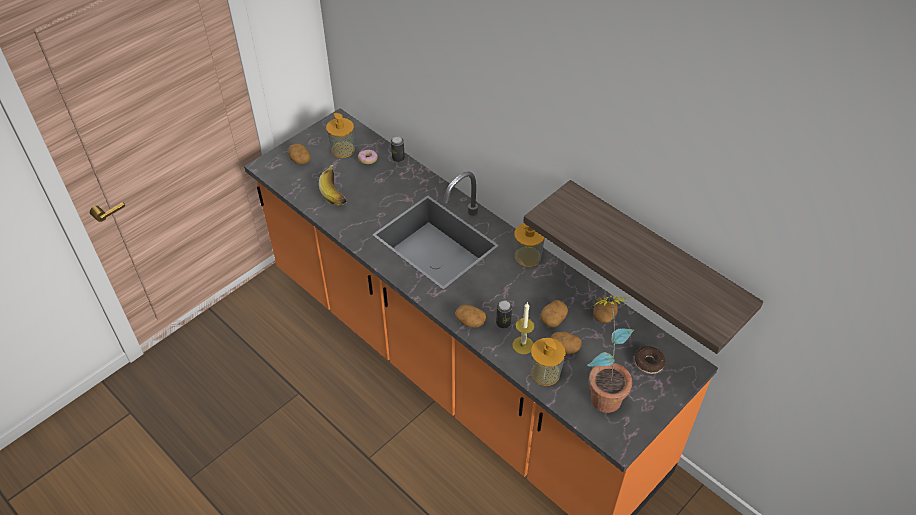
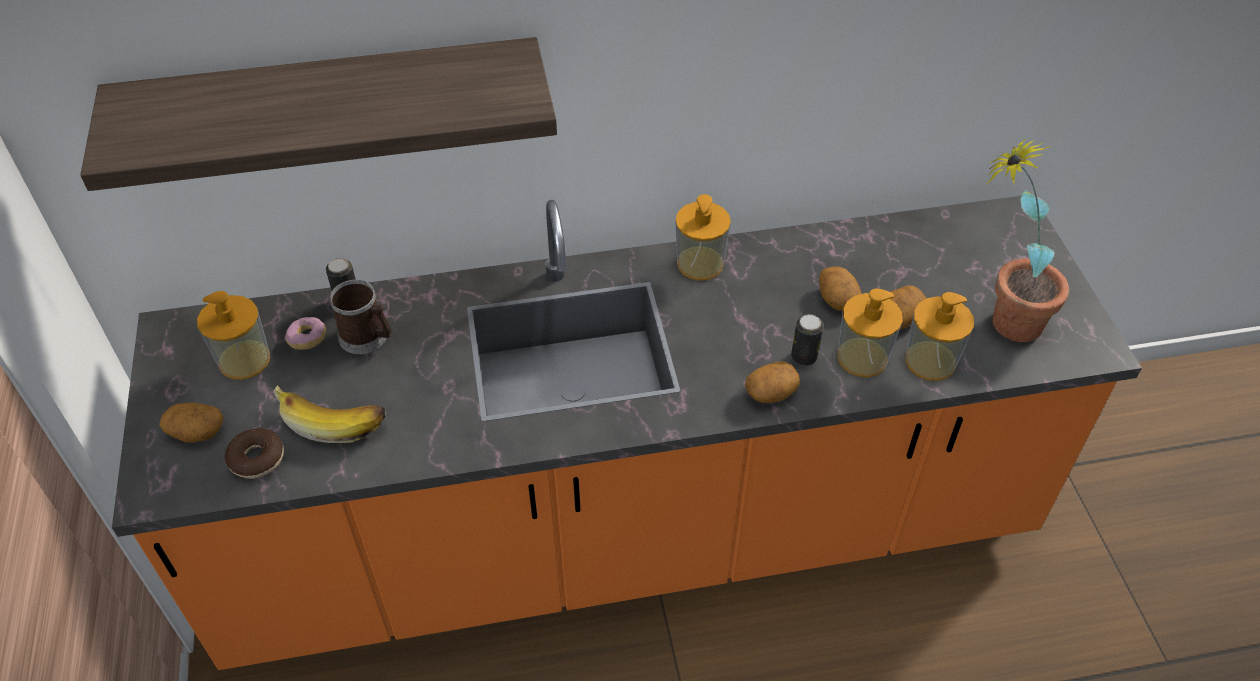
camera: 55 degrees left, 0 degrees up
(384, 176) = (368, 337): none -> mug
(523, 345) = (862, 357): candle -> soap dispenser
(604, 315) = (872, 246): potato -> none
(648, 363) = (983, 249): donut -> donut (257, 459)
(655, 257) = (910, 104): shelf -> shelf (333, 107)

